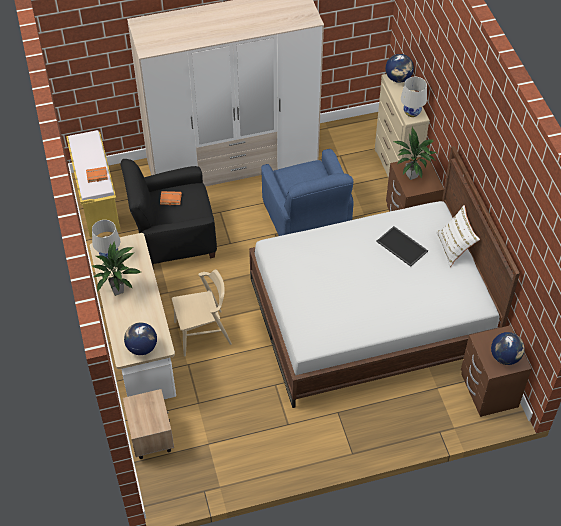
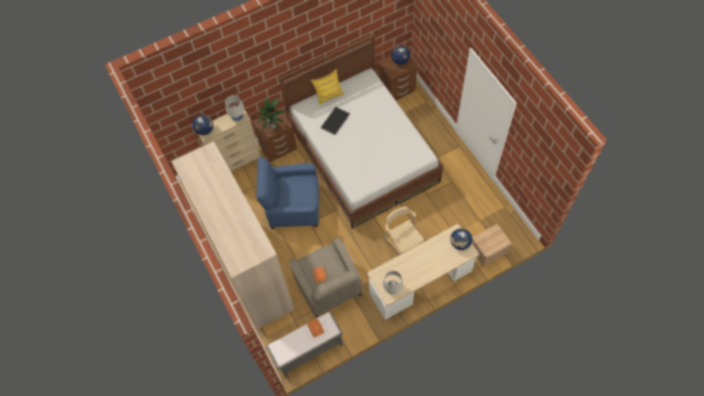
camera: 100 degrees left, 10 degrees up
(97, 202) = (308, 352): yellow bench -> grey bench
(118, 290) = (421, 272): potted plant -> none
(174, 237) = (328, 286): black armchair -> beige armchair
(306, 220) = (293, 206): blue armchair -> blue armchair turned 150 degrees counterclockwise
(454, 247) = (328, 94): white pillow -> yellow pillow

